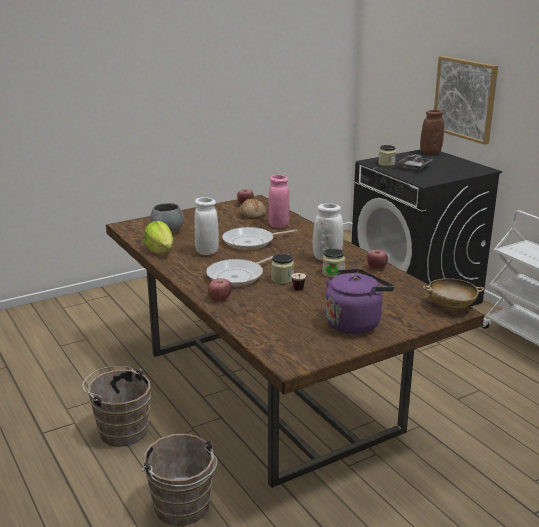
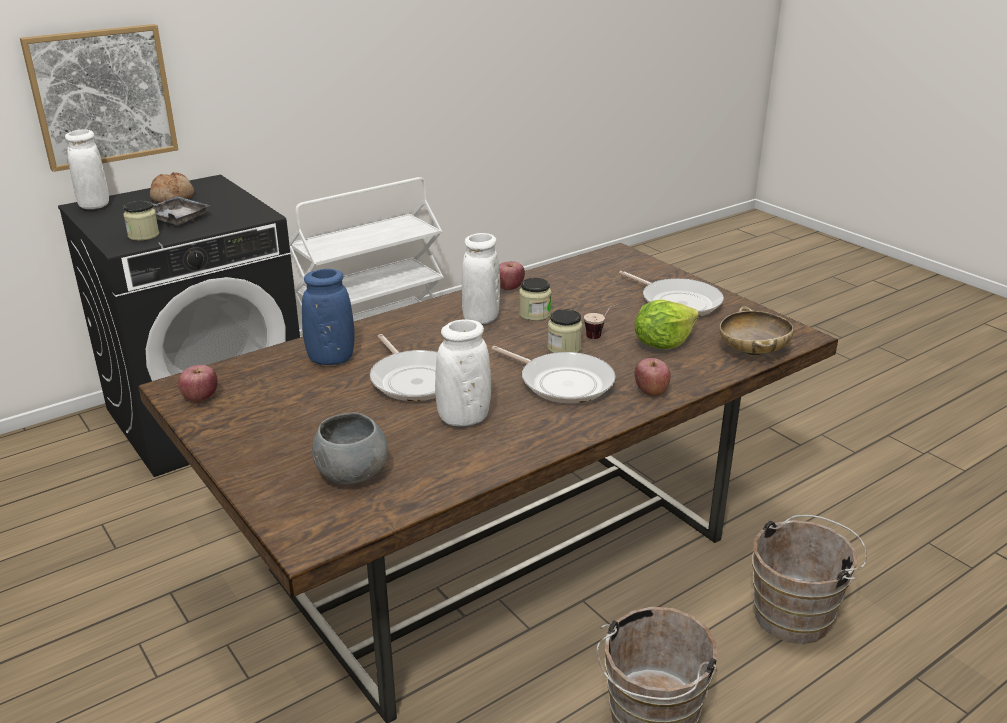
camera: 95 degrees left, 5 degrees up
(160, 250) = (461, 470): lettuce -> lettuce (662, 343)
(252, 215) = (270, 386): bread -> bread (173, 197)
(278, 225) = (331, 359): pink vase -> blue vase
(354, 323) = (677, 302): purple kettle -> frying pan
(430, 153) = (94, 206): brown vase -> white vase
(451, 306) = (609, 254): beige bowl -> beige bowl (753, 351)

